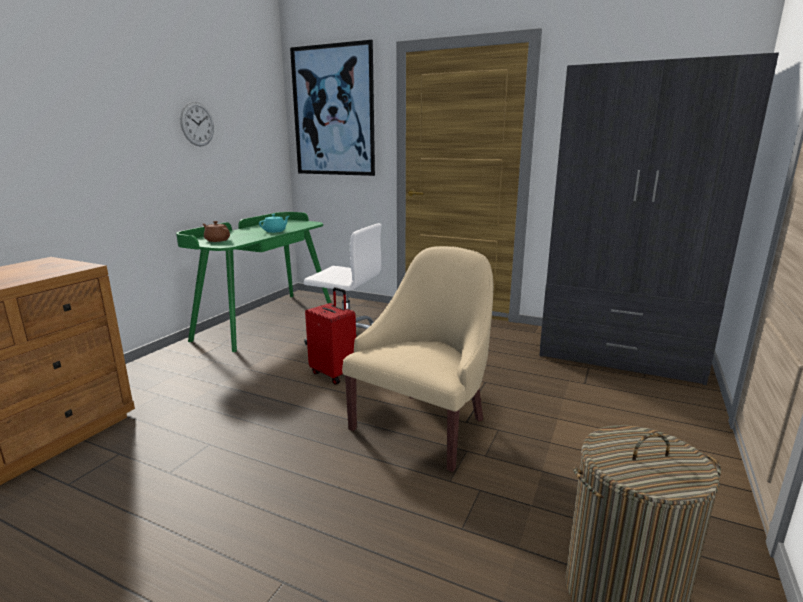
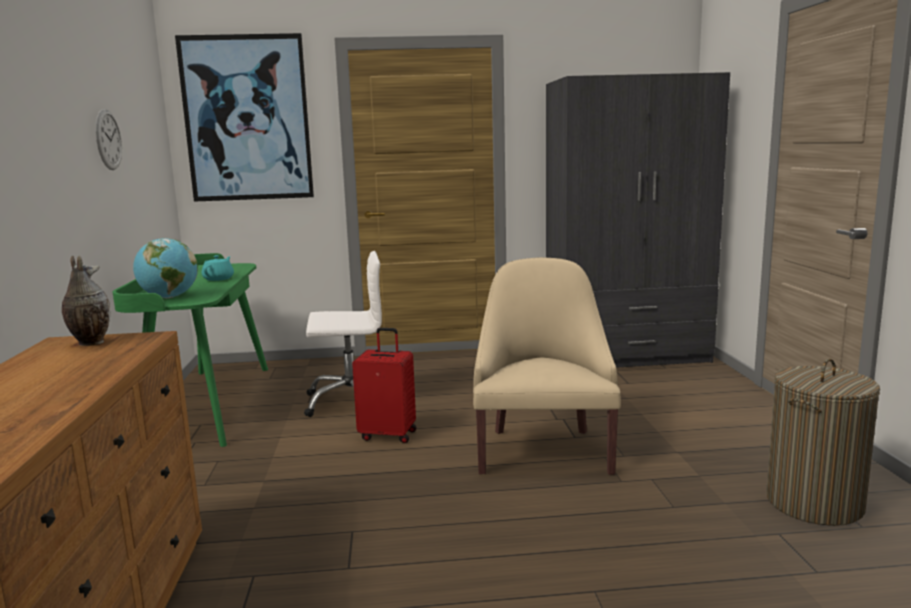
camera: 30 degrees left, 5 degrees down
(50, 264) = (90, 342): none -> vase
(217, 240) = (169, 297): brown teapot -> globe

